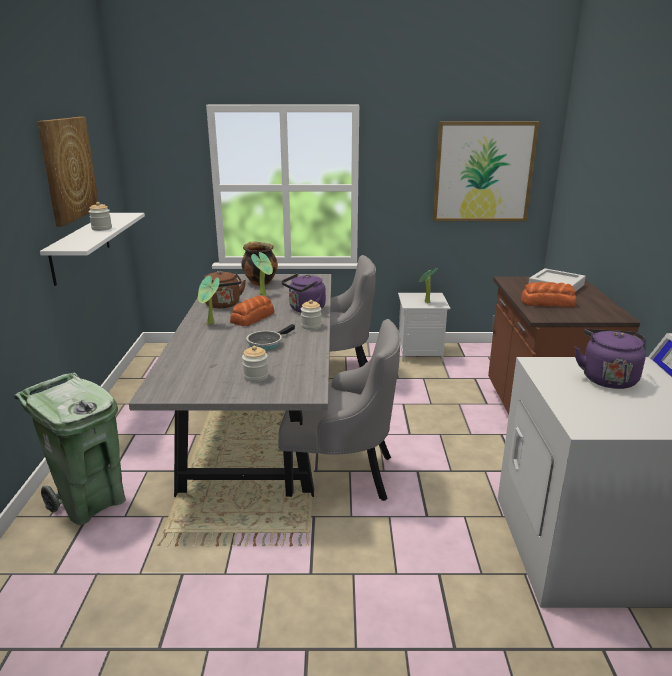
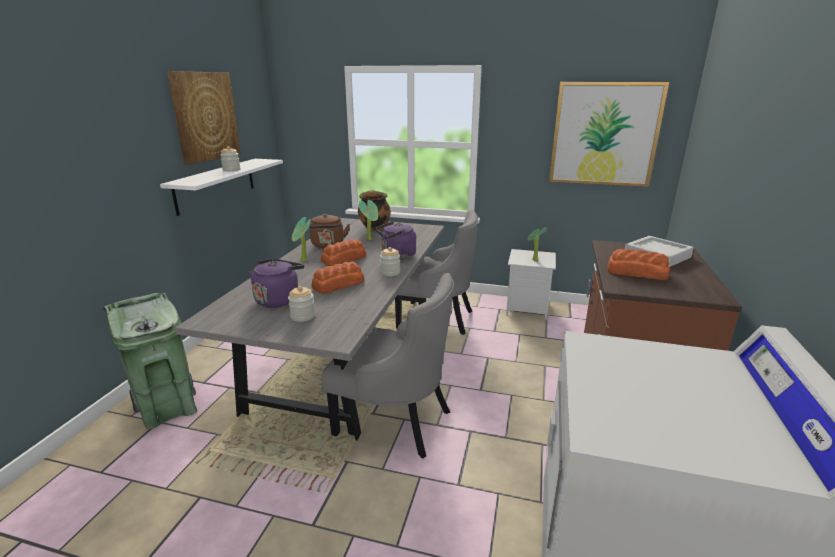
camera: 15 degrees right, 0 degrees up
(266, 343) = (337, 284): frying pan -> bread
(607, 378) = (664, 372): purple kettle -> purple kettle (278, 299)

